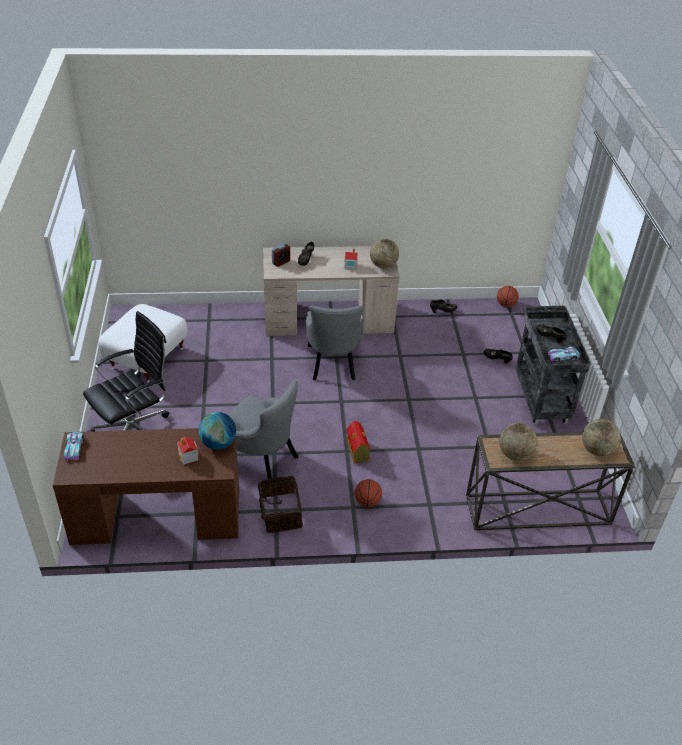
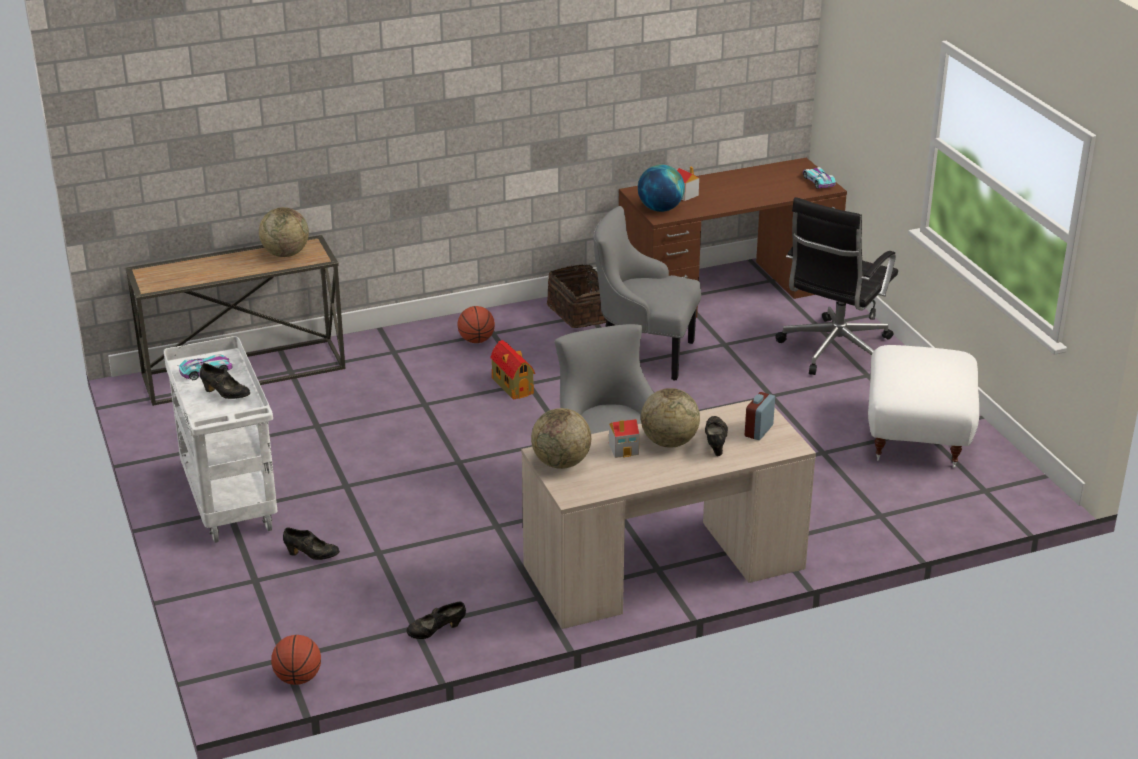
camera: 165 degrees right, 10 degrees down
(539, 398) = (231, 506): black cart -> white cart
(597, 450) = (173, 274): globe -> globe (669, 442)

